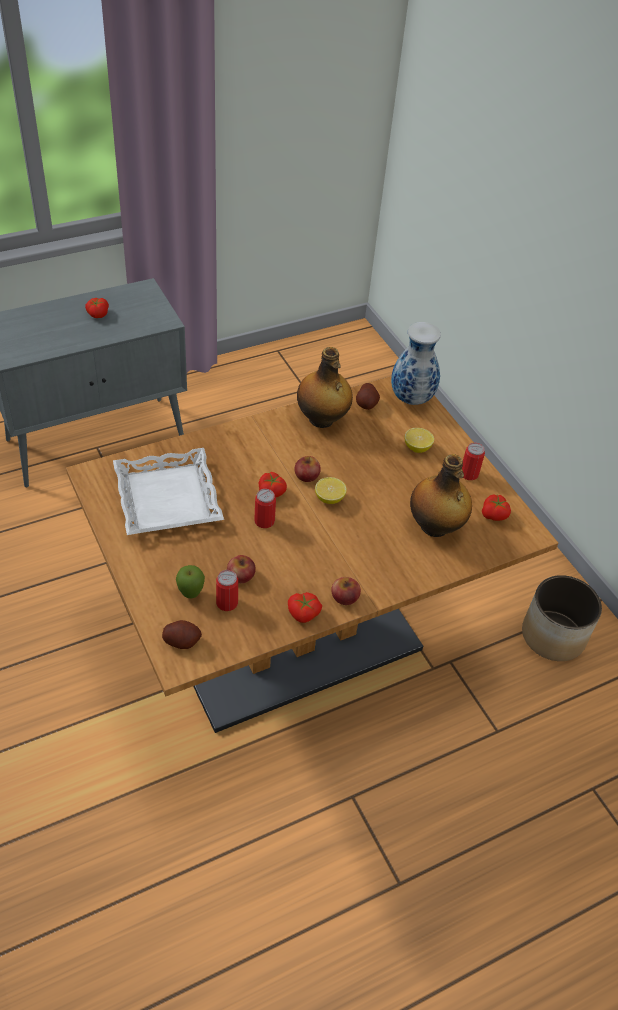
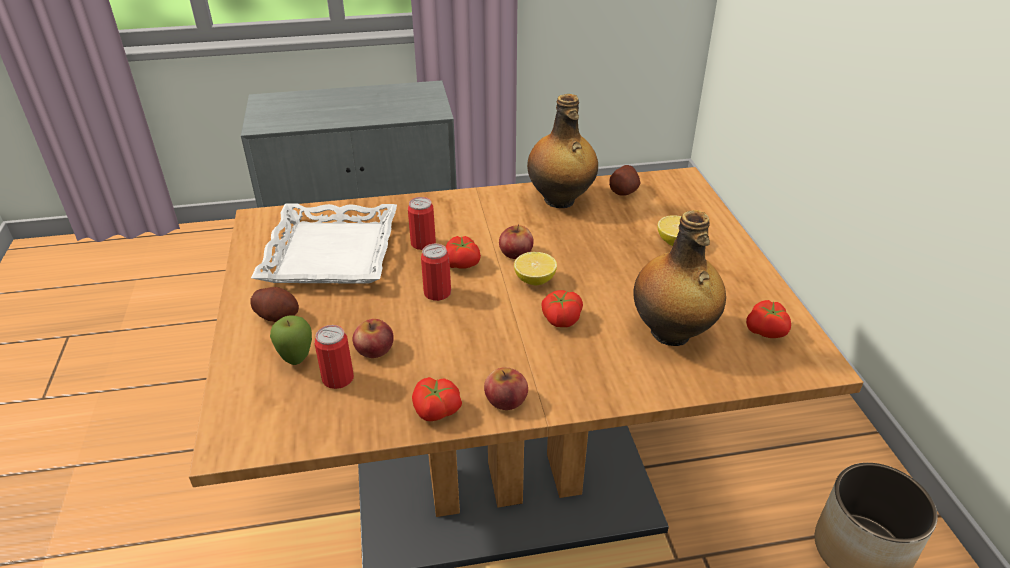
camera: 20 degrees right, 10 degrees down
(97, 314) = (369, 101): tomato -> tomato (560, 319)
(182, 641) = (251, 415): potato -> potato (277, 316)
(410, 398) = (682, 192): vase -> none
(469, 474) = (740, 279): can -> can (423, 243)

